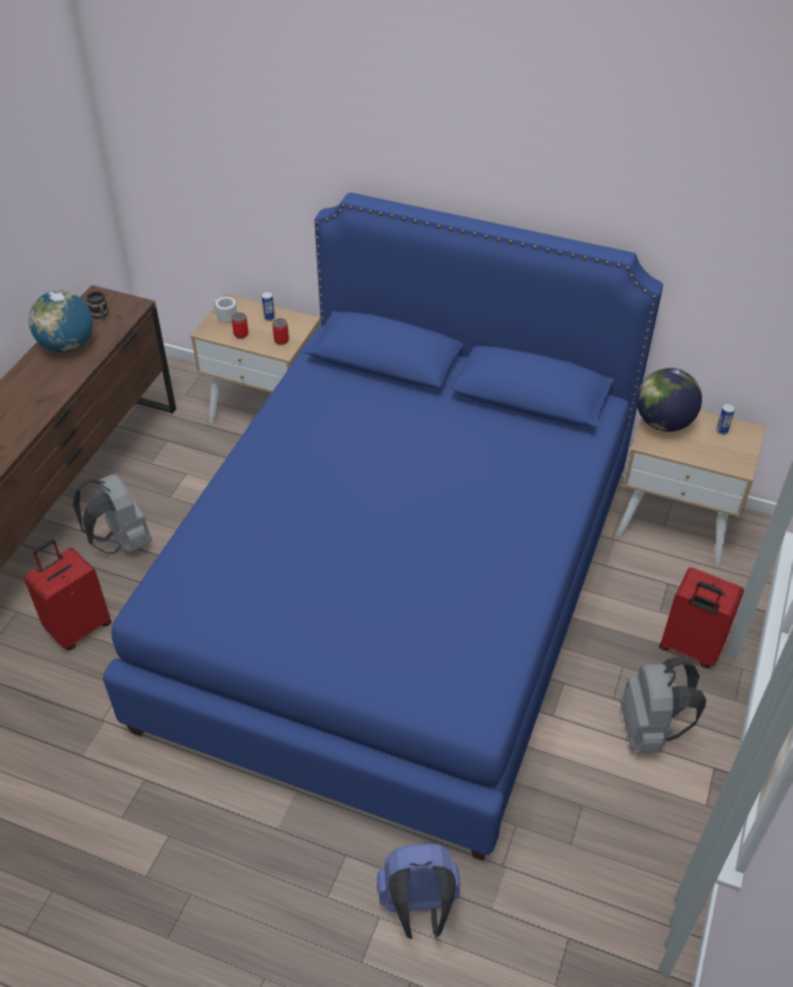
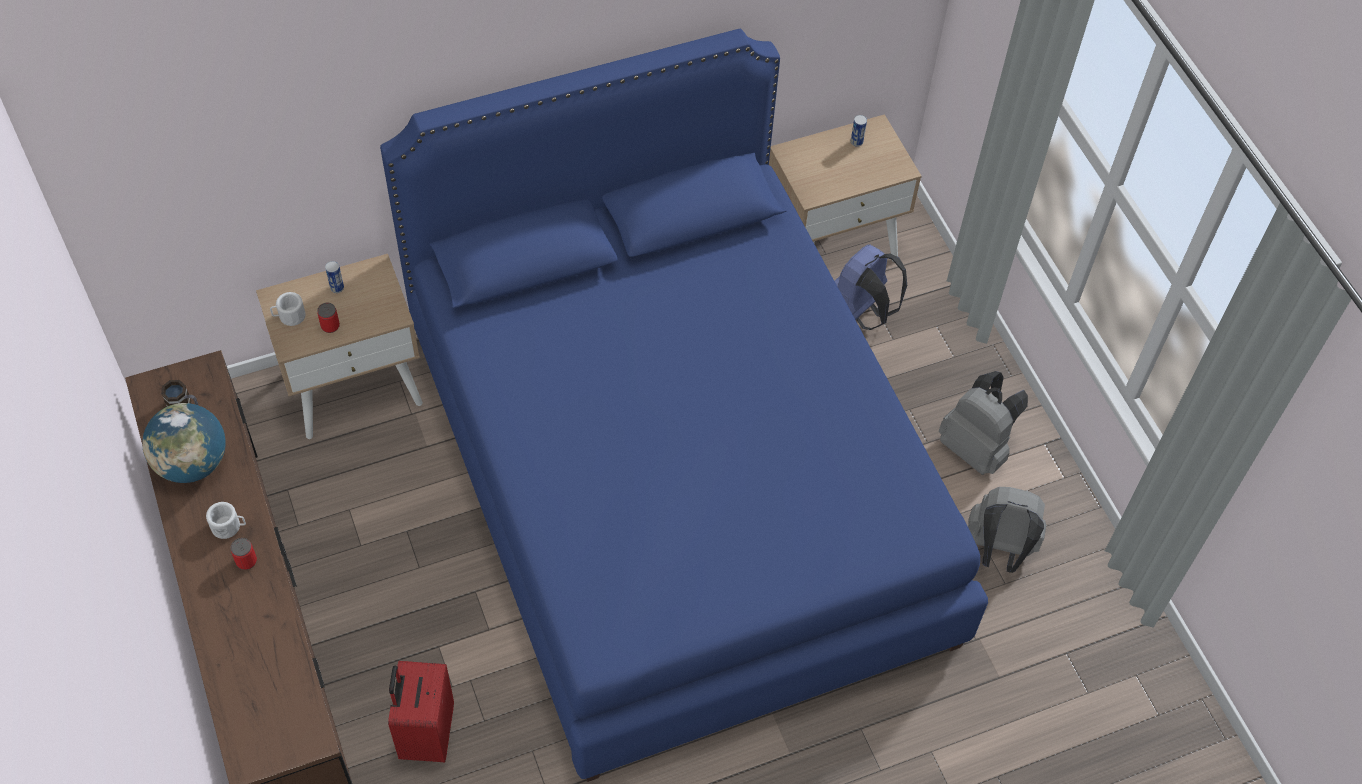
camera: 45 degrees left, 10 degrees up
(43, 388) = (229, 526): none -> white mug
(122, 541) = (367, 623): grey backpack -> grey backpack (999, 550)
(281, 340) = (379, 305): can -> can (246, 561)
(418, 908) = (951, 721): blue backpack -> blue backpack (860, 313)
(663, 422) = (805, 165): globe -> none
(689, 648) = (942, 355): red suitcase -> none

